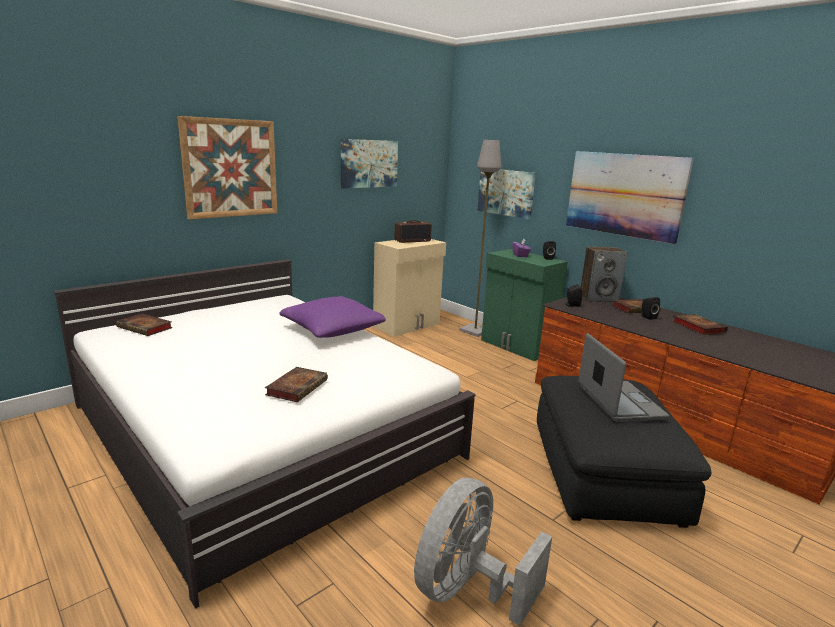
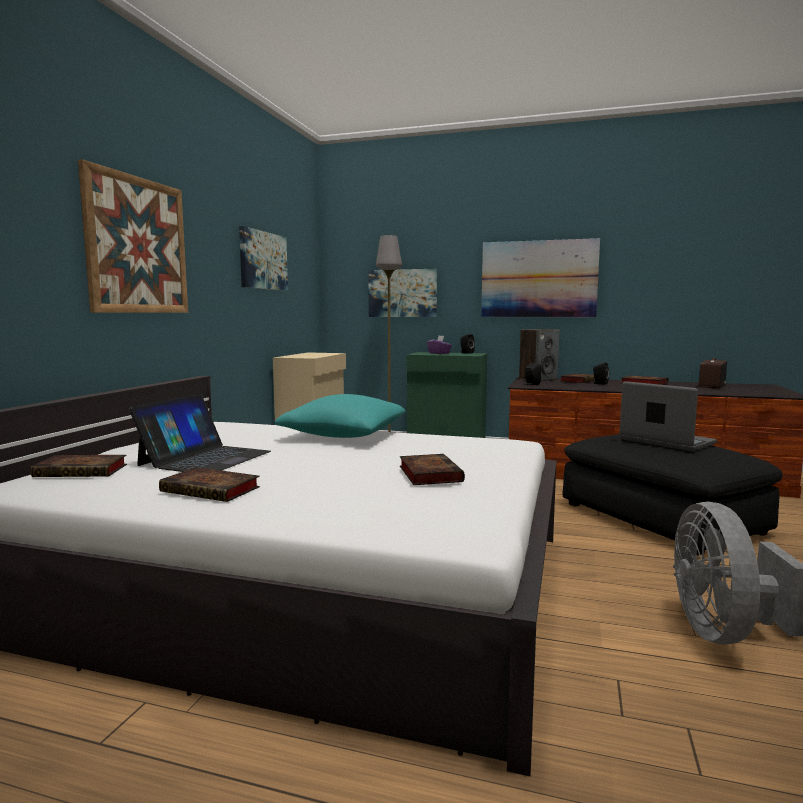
camera: 30 degrees left, 10 degrees down
(169, 363) = (213, 490): none -> book
(215, 333) = (205, 458): none -> laptop
(332, 330) = (344, 435): purple pillow -> turquoise pillow
(412, 240) = (309, 354): radio -> radio (711, 385)

